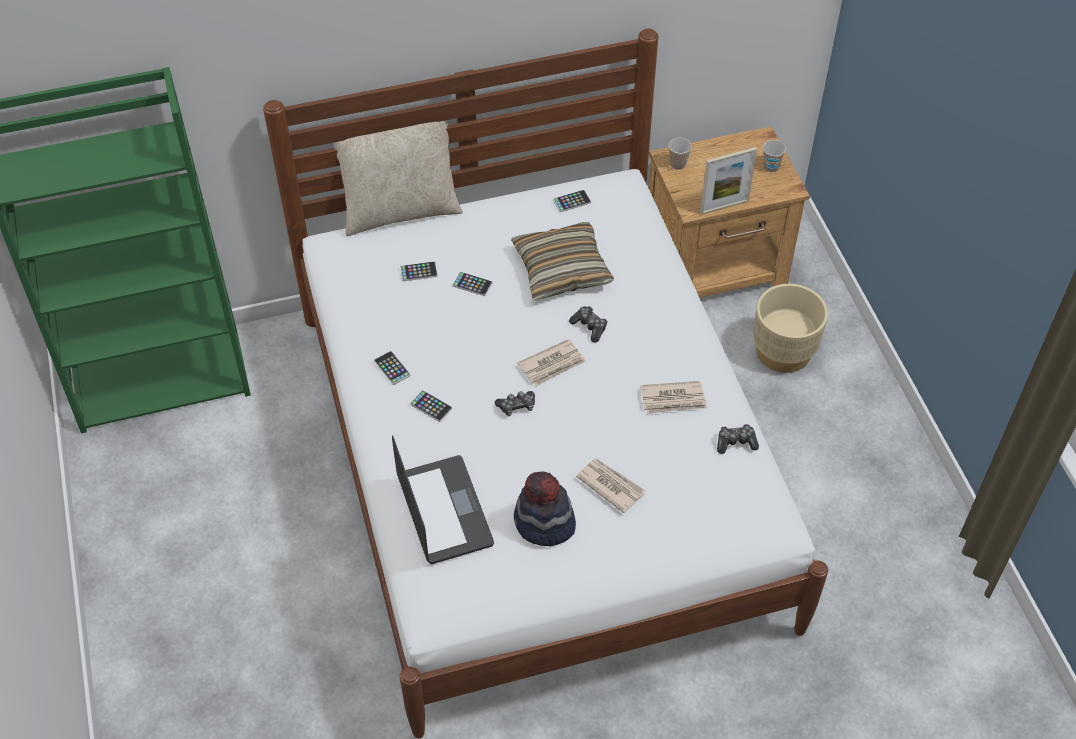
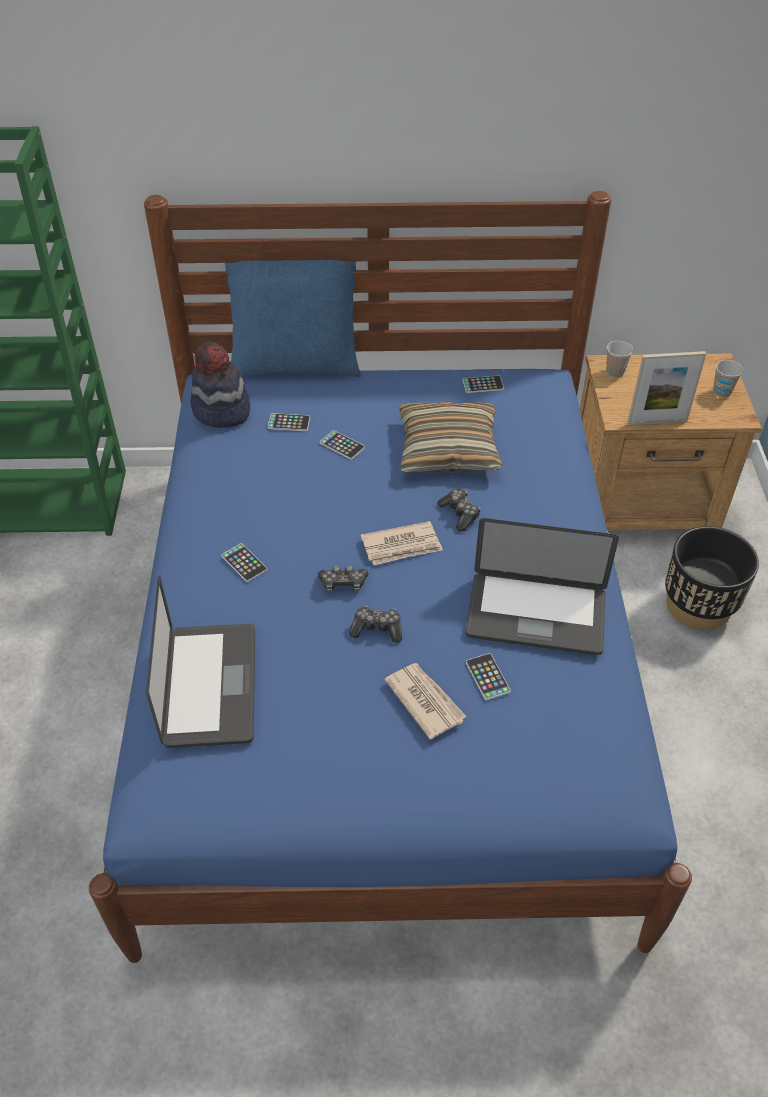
camera: 15 degrees right, 5 degrees down
(392, 368) = (218, 514): phone -> phone (487, 677)
(400, 210) = (296, 363): beige pillow -> blue pillow
(537, 464) = (383, 670): white bed -> blue bed
(544, 523) = (325, 729): hat -> hat (221, 411)
(673, 399) = (536, 615): newspaper -> laptop
(736, 442) = (601, 683): game controller -> game controller (377, 629)
(783, 351) = (698, 606): beige planter -> black planter

